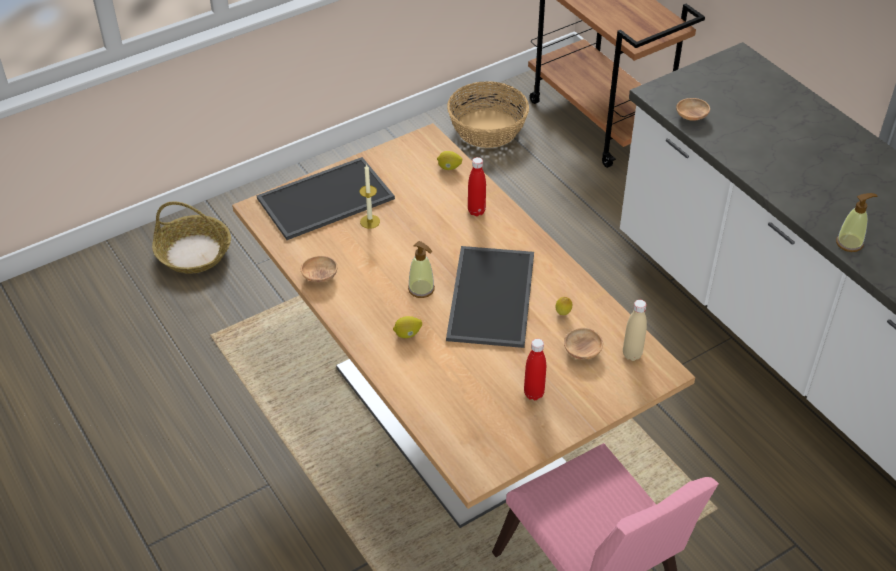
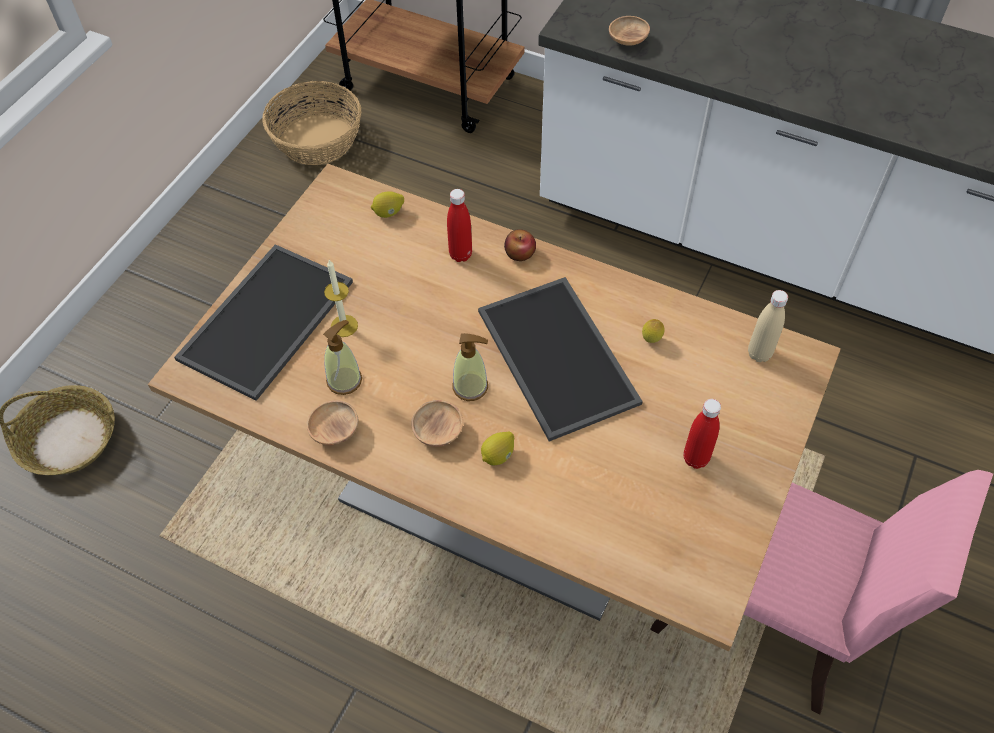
camera: 30 degrees left, 10 degrees up
(516, 226) = (520, 253): none -> apple
(582, 351) = (706, 376): brown bowl -> brown bowl (438, 431)
(849, 243) = (892, 121): soap dispenser -> soap dispenser (344, 380)

